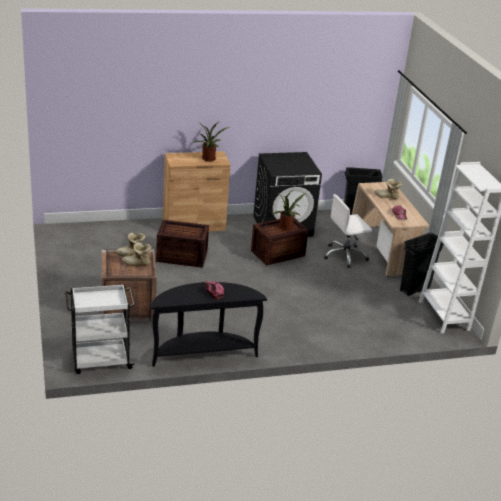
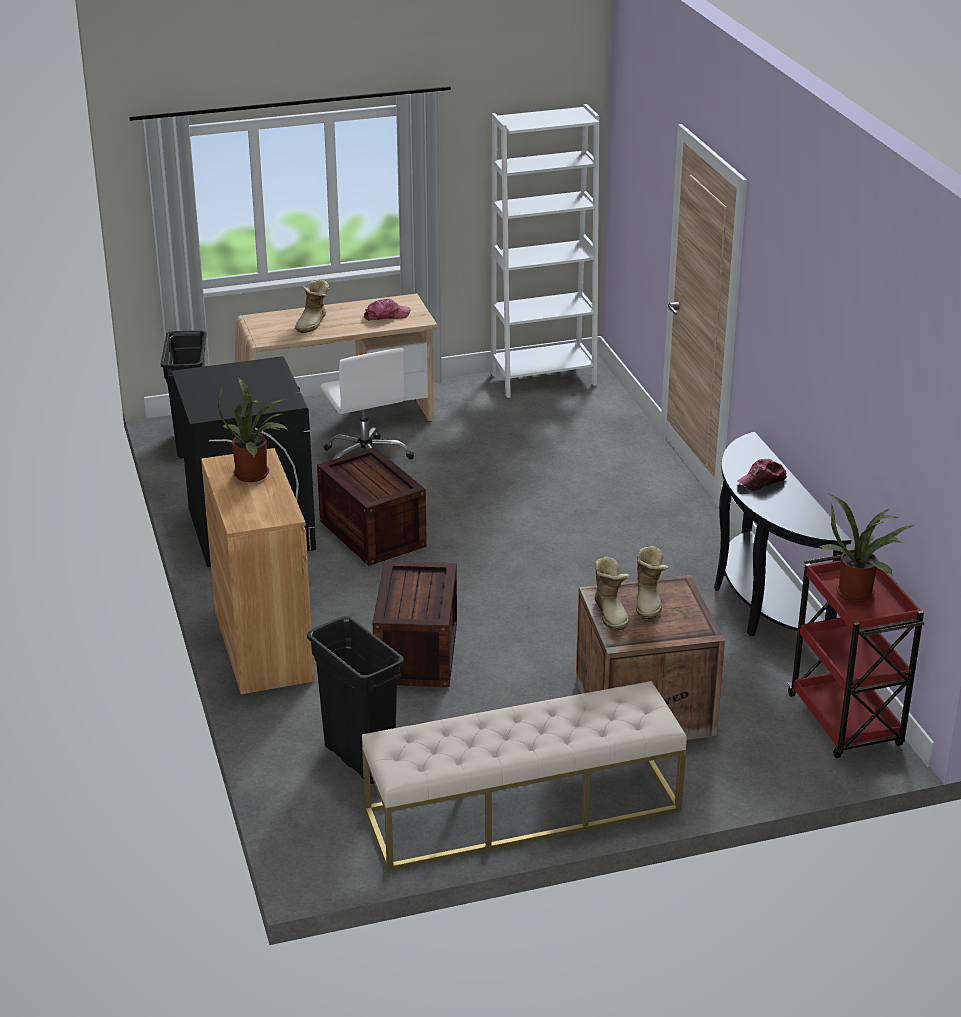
camera: 90 degrees left, 0 degrees up
(71, 270) = (522, 810): none -> beige bench
(100, 360) = (846, 722): white cart -> red cart
(286, 228) = (368, 472): potted plant -> potted plant (858, 592)
(415, 289) = (466, 398): black trash can -> black trash can (359, 759)

